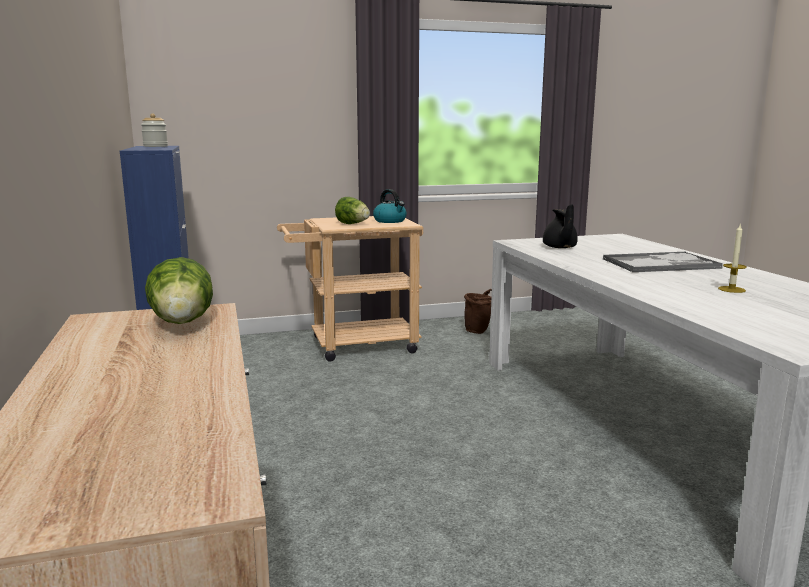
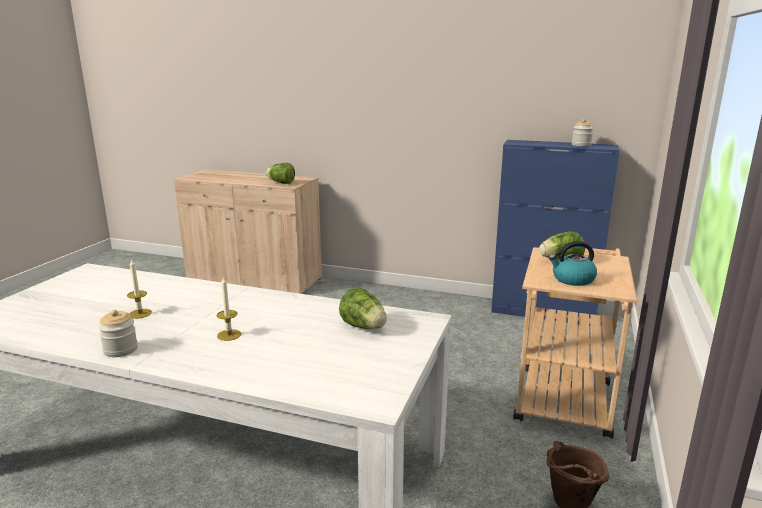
camera: 125 degrees right, 5 degrees up
(559, 247) = (364, 327): black teapot -> lettuce
(661, 264) = (229, 335): tray -> candle
(760, 276) = (120, 350): none -> jar

